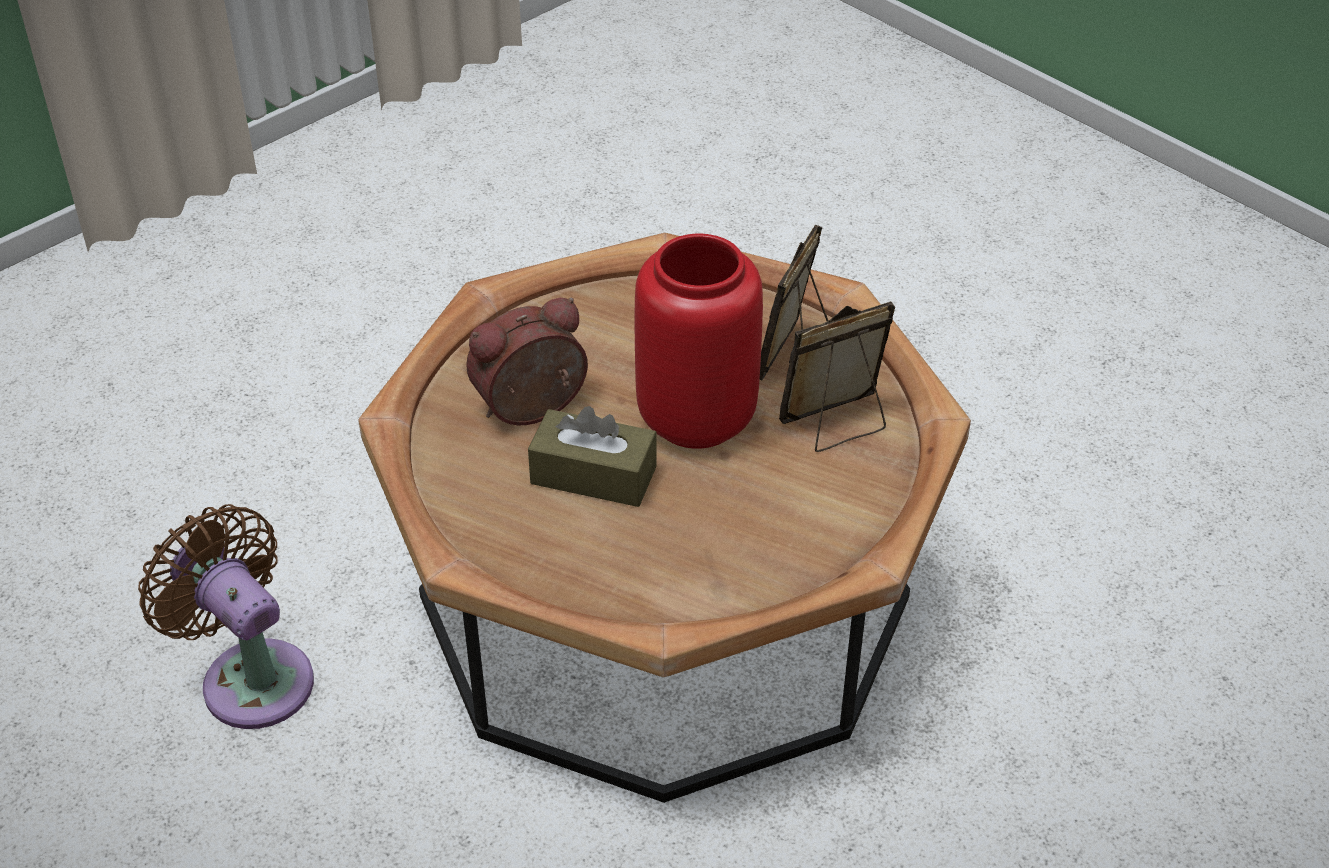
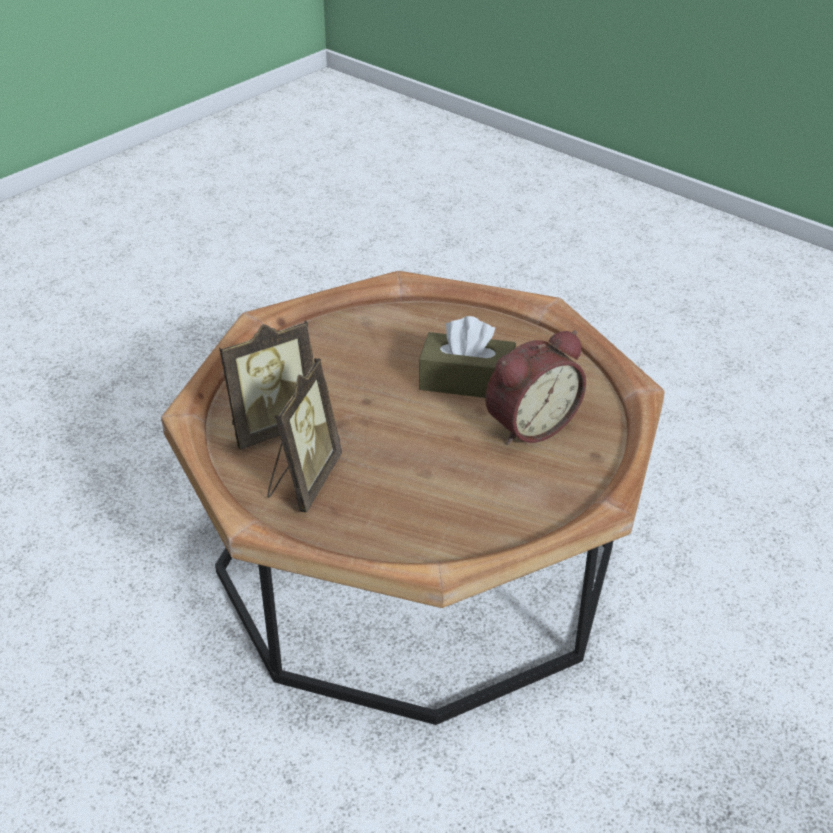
camera: 175 degrees right, 5 degrees down
(251, 676) = (708, 486): brown fan -> none
(694, 420) = (392, 425): red vase -> none

